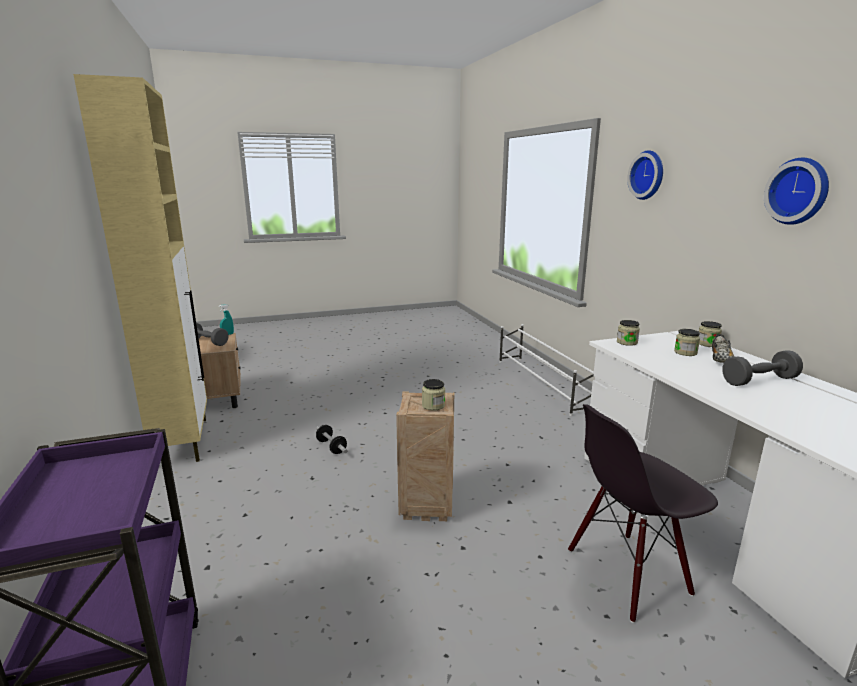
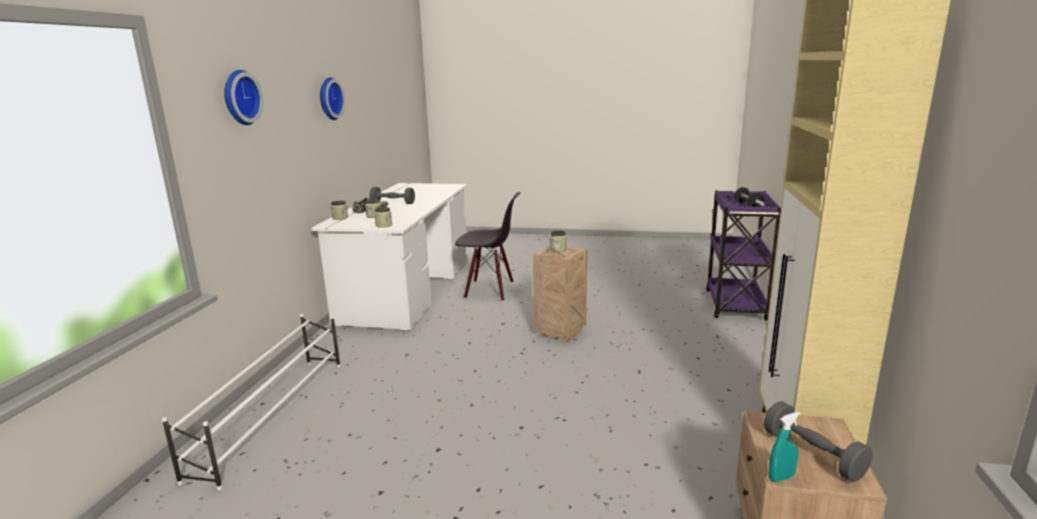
camera: 150 degrees left, 0 degrees up
(331, 447) = (610, 397): dumbbell -> dumbbell (747, 205)

